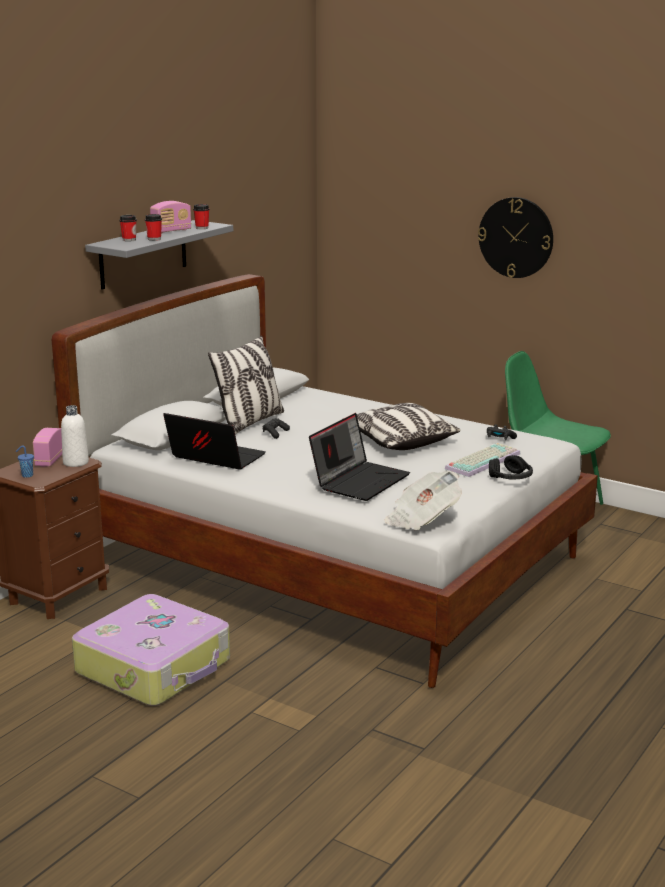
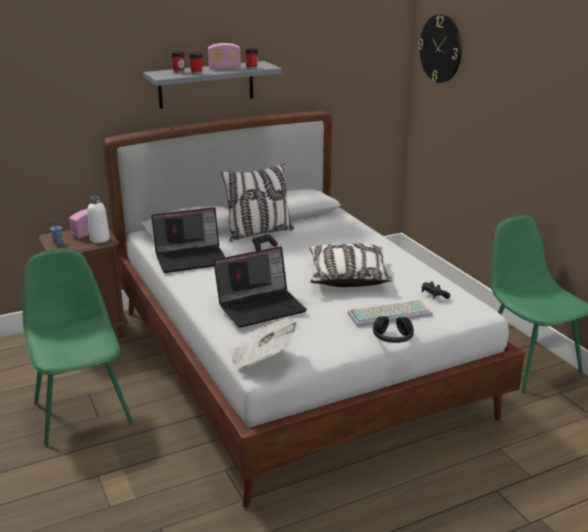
camera: 30 degrees right, 5 degrees up
(155, 667) = (82, 411): suitcase -> green chair
(214, 458) = (192, 258): laptop -> laptop turned 105 degrees clockwise
(516, 237) = (542, 107): wall clock -> wall clock (441, 48)

